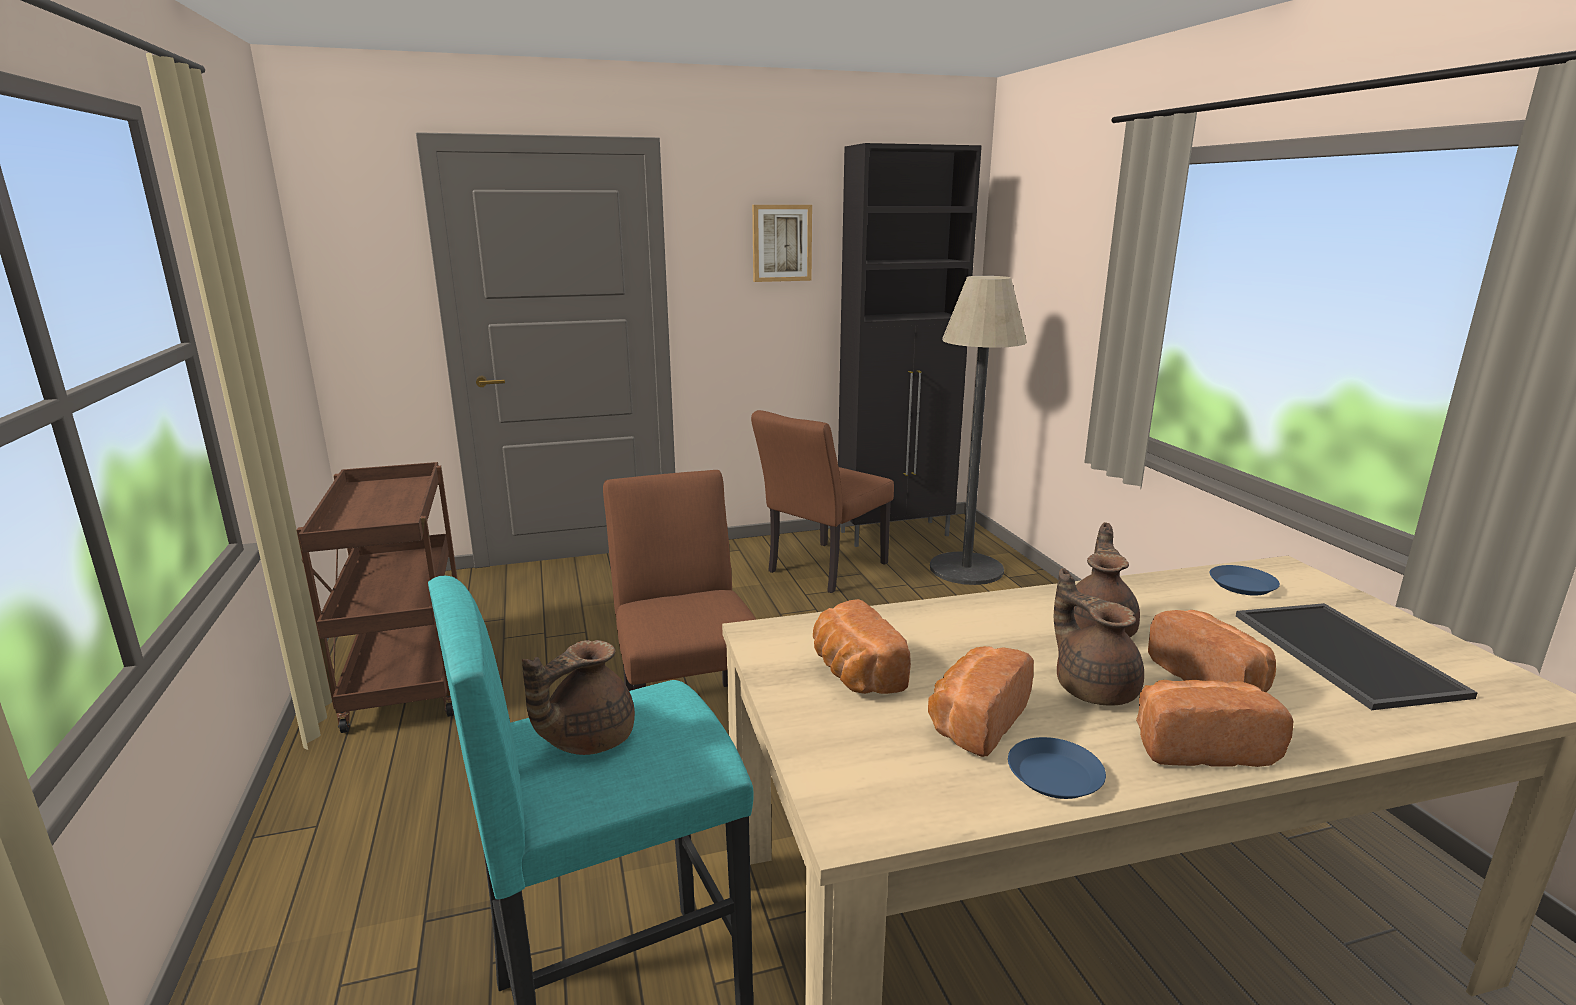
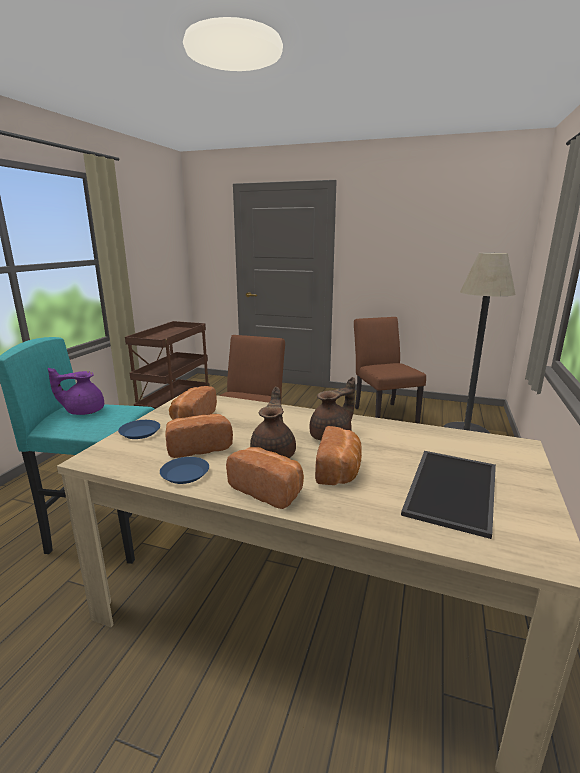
camera: 35 degrees right, 0 degrees up
(586, 739) = (83, 411): brown teapot -> purple teapot
(781, 243) = (396, 234): picture -> none
(821, 570) = (383, 413): brown chair -> brown chair turned 90 degrees clockwise
(896, 534) = (446, 407): black cabinet -> none
(1242, 585) = (466, 443): blue plate -> blue plate (140, 432)

